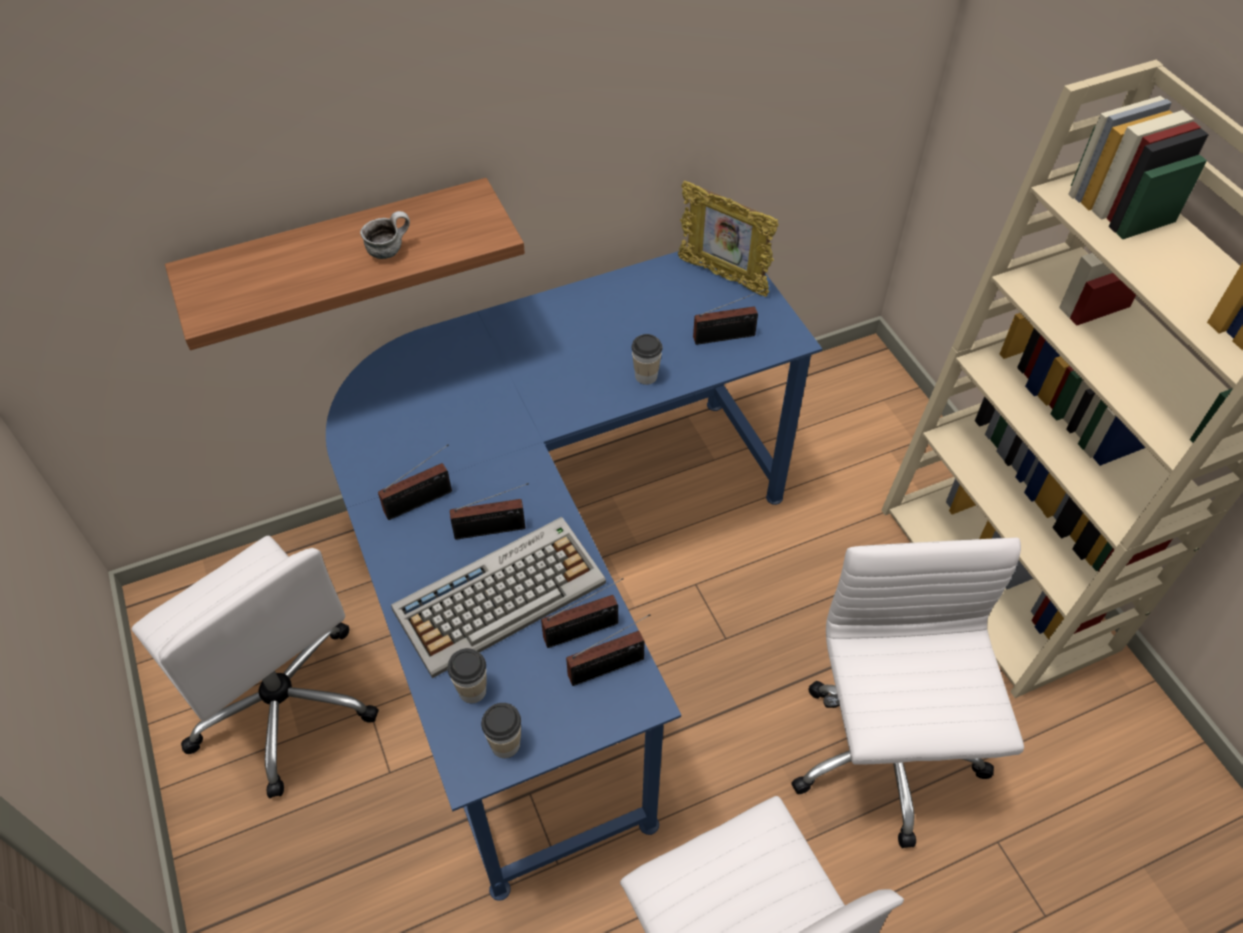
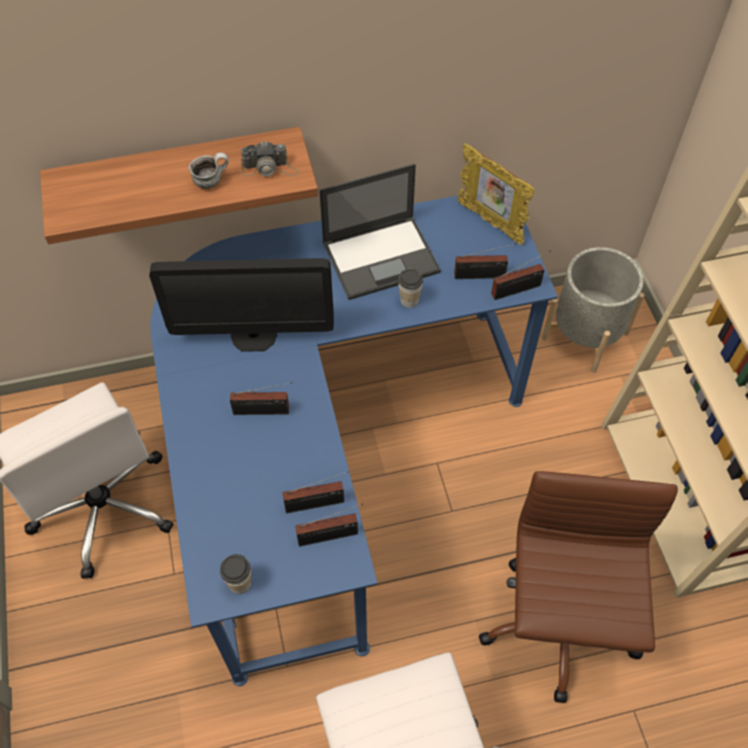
camera: 10 degrees right, 5 degrees up
(422, 501) = (214, 379): radio -> radio (519, 289)
(460, 227) = (270, 168): none -> camera
(462, 442) = (254, 335): none -> monitor
(472, 690) = (223, 537): cup -> none
(501, 595) = (259, 465): keyboard -> none
(601, 331) = (382, 257): none -> laptop
(839, 412) = (585, 335): none -> grey planter
(885, 758) = (558, 628): white office chair -> brown office chair

